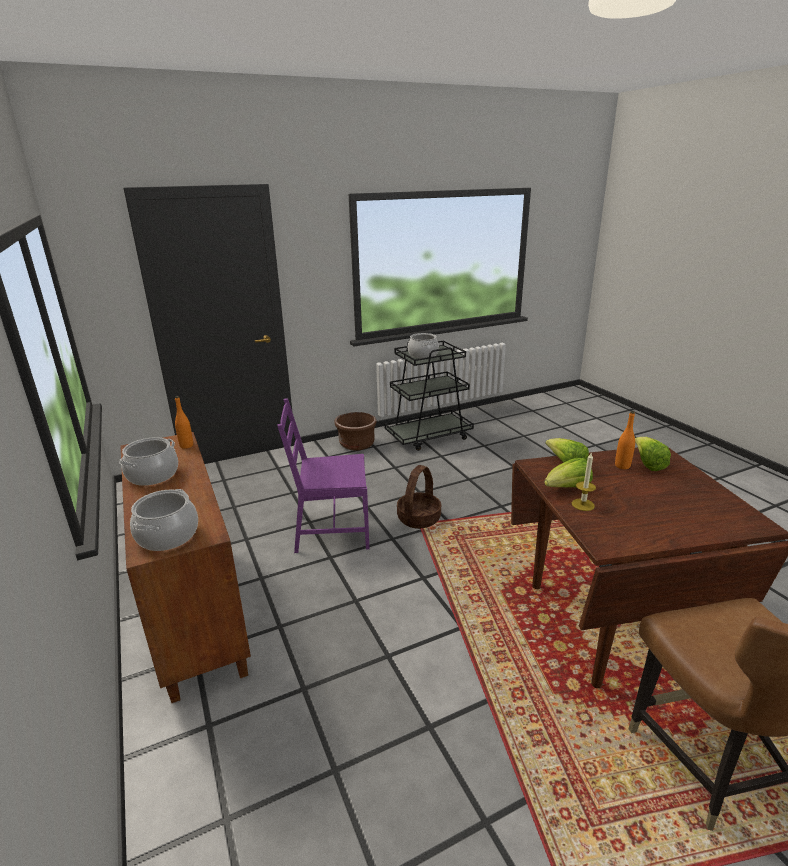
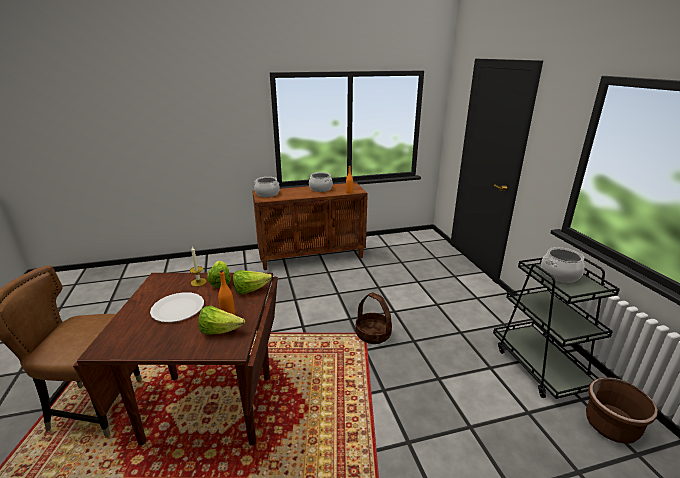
camera: 100 degrees right, 0 degrees up
(331, 531) = (365, 294): purple chair -> none
(356, 444) = (505, 314): brown planter -> brown planter (611, 426)
(646, 500) = (178, 308): none -> white plate

